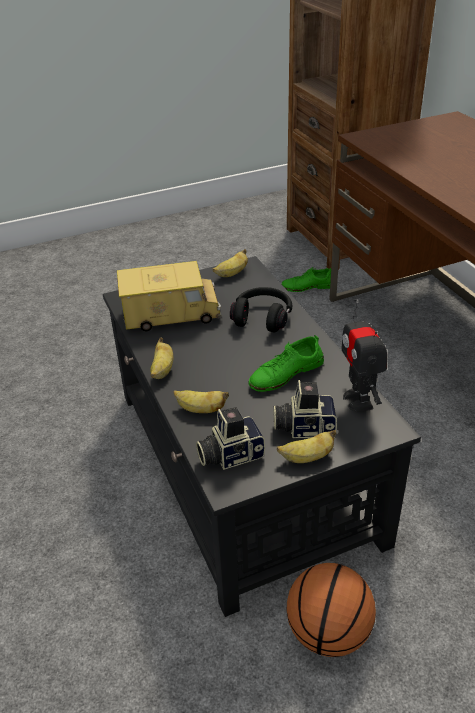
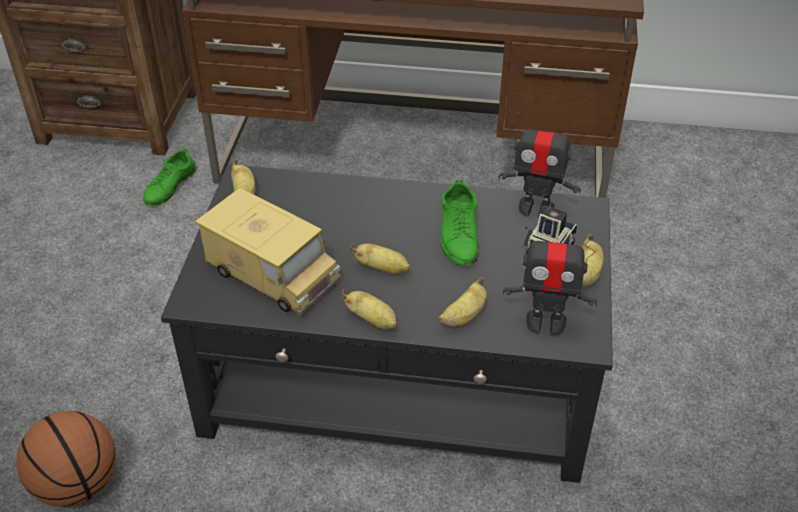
camera: 60 degrees left, 5 degrees up
(171, 314) = (272, 273): toy truck -> toy truck turned 105 degrees clockwise
(216, 354) = (382, 269): none -> banana
(230, 454) = (545, 322): camera -> toy robot
(263, 317) = (352, 209): black headphones -> none
(328, 632) = (639, 415): basketball -> basketball (77, 485)

